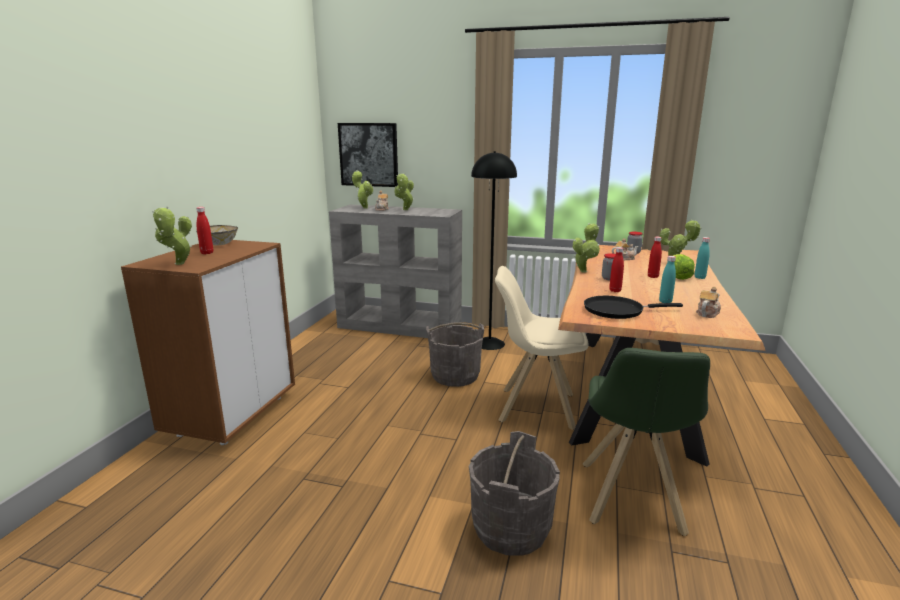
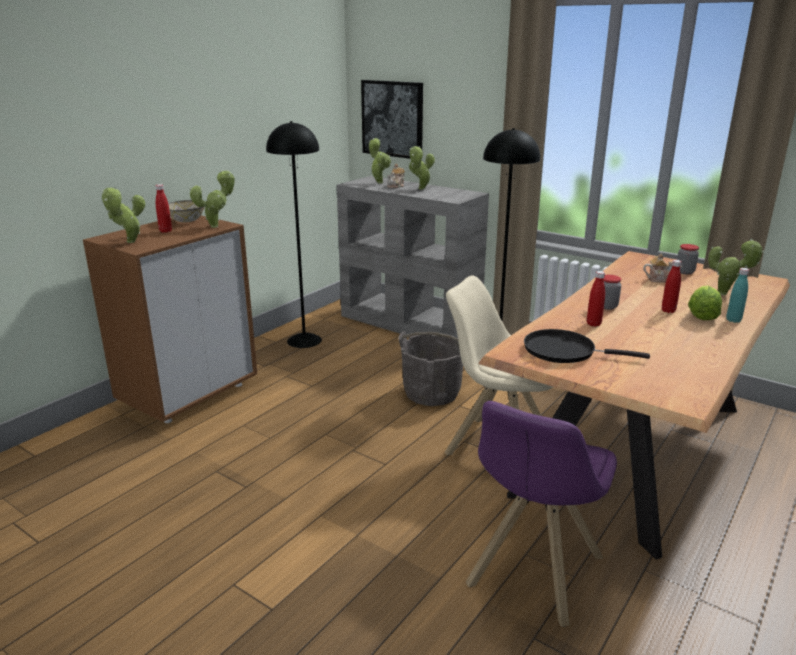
camera: 20 degrees right, 5 degrees up
(316, 351) = (304, 340): none -> black floor lamp
(510, 528) = (378, 568): grey bucket -> none
(584, 271) = (586, 291): potted plant -> potted plant (217, 226)
(631, 497) = (533, 570): green chair -> purple chair
(665, 302) = (640, 348): turquoise bottle -> none
(707, 313) = (677, 372): teapot -> none

